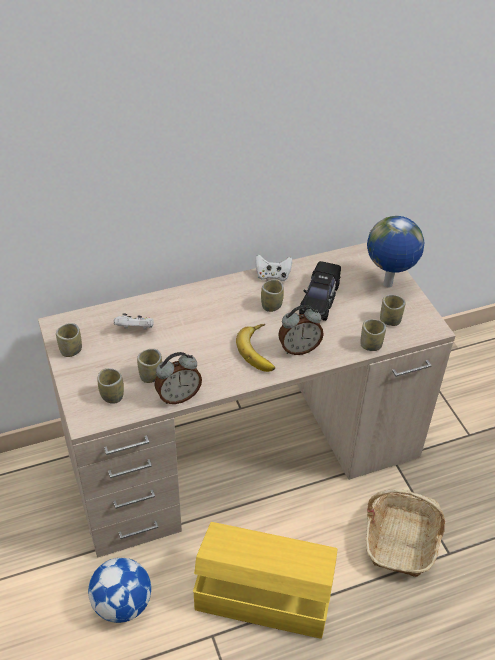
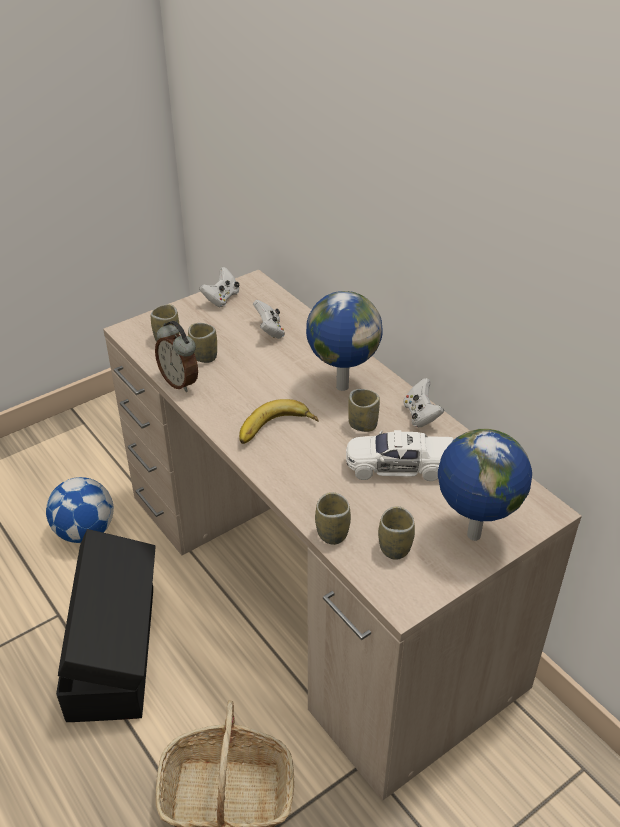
camera: 75 degrees right, 5 degrees down
(71, 350) = (221, 298): cup -> white game controller
(224, 306) = (341, 386): none -> globe
(262, 594) = (115, 649): yellow storage box -> black storage box
(299, 348) = (295, 463): alarm clock -> none
(319, 299) = (399, 467): black toy car -> white toy car

